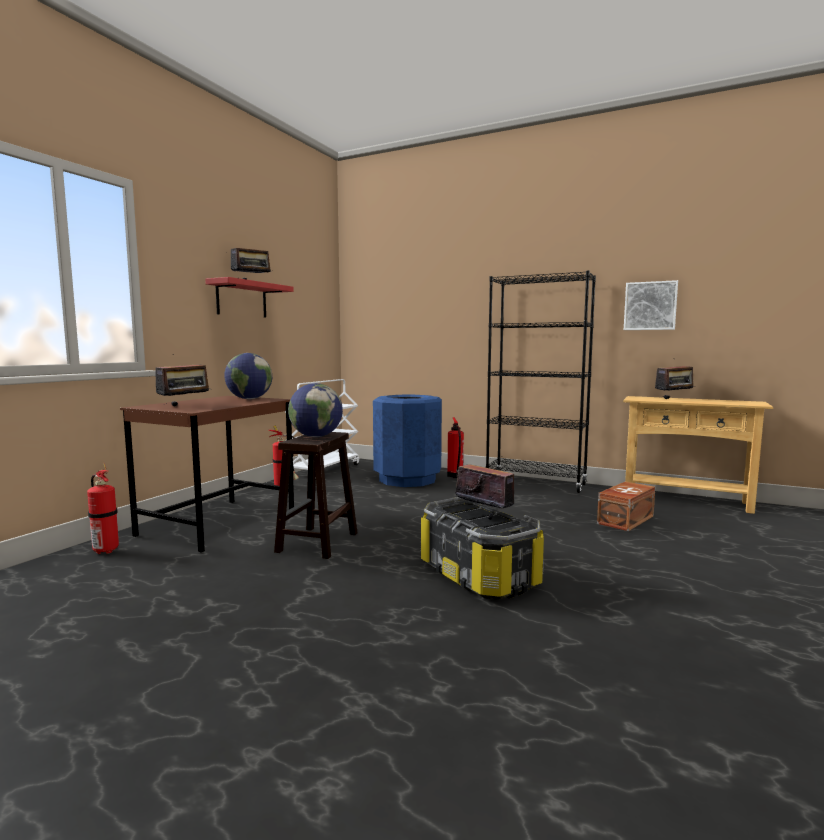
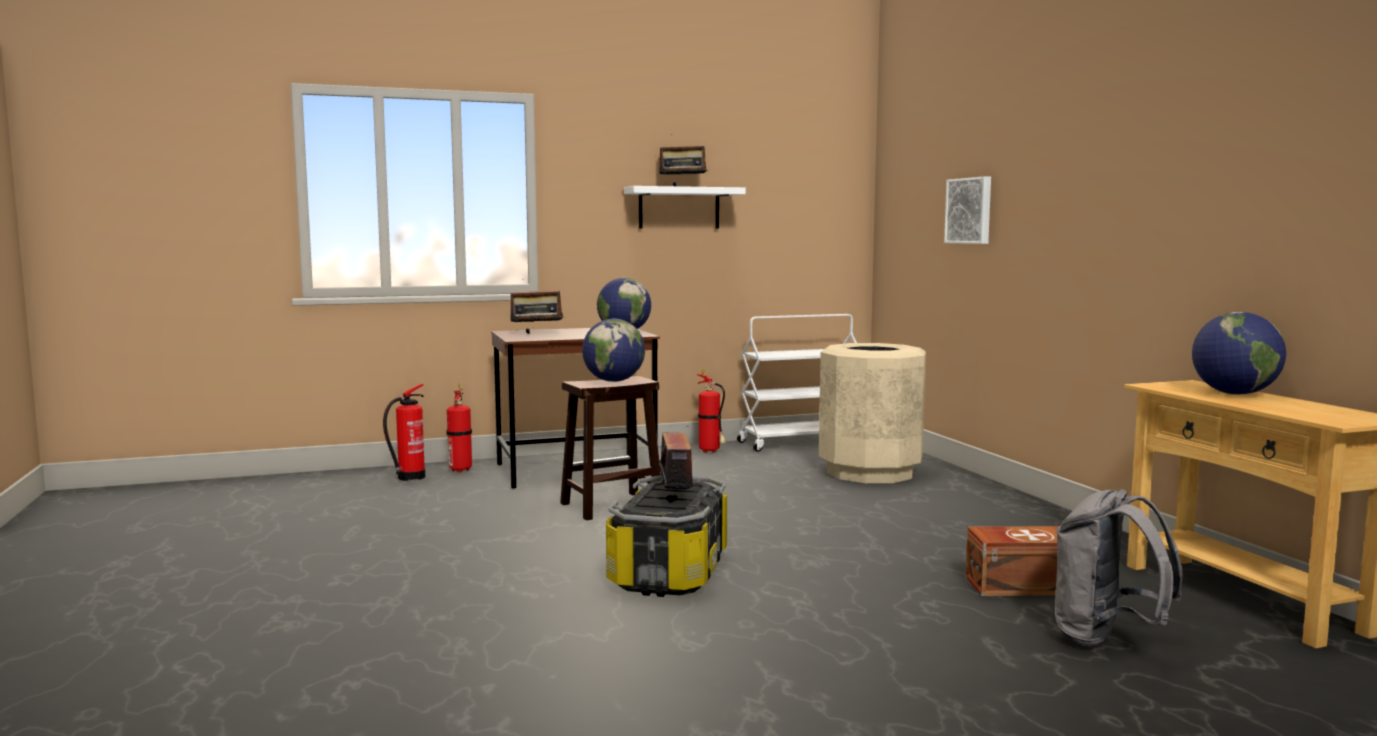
camera: 45 degrees right, 0 degrees up
(241, 299) = (679, 208): red shelf -> white shelf
(407, 479) = (870, 472): blue trash can -> beige trash can
(455, 476) = (946, 482): fire extinguisher -> fire extinguisher (409, 478)
(535, 483) = (1041, 516): black bookcase -> none
(650, 306) = (1234, 208): picture -> picture (970, 211)
(674, 399) = (1234, 394): radio -> globe
(712, 534) = (1106, 638): none -> grey backpack

